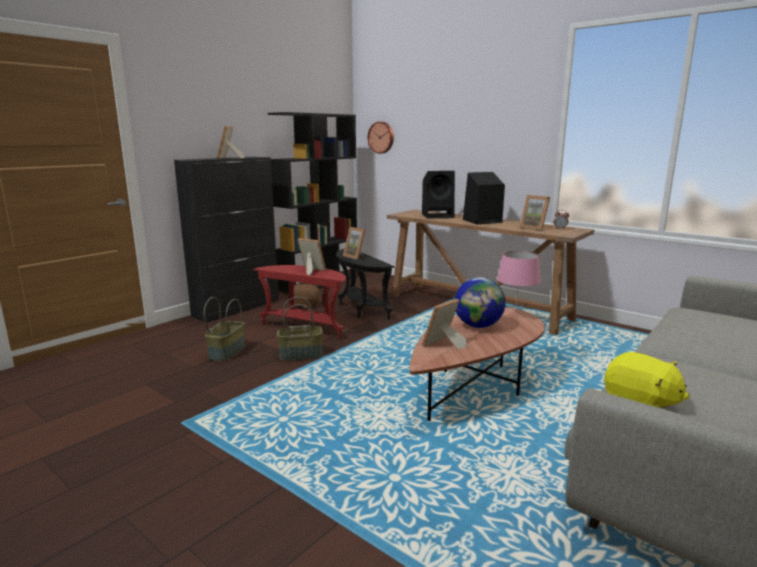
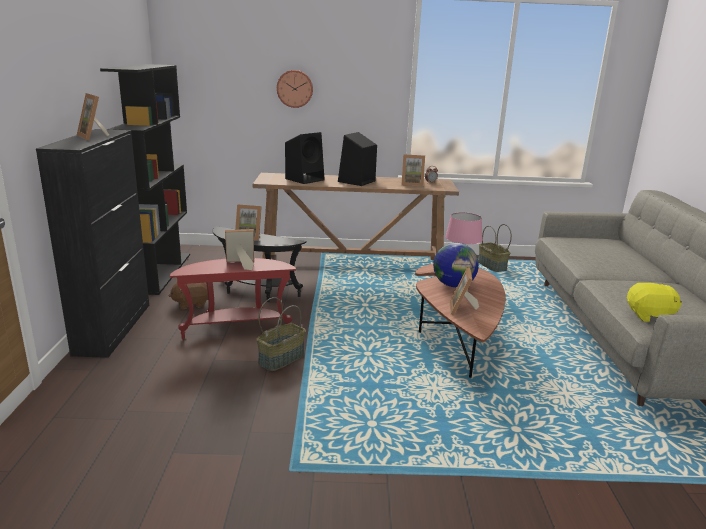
camera: 40 degrees left, 5 degrees up
(226, 352) = (198, 382): basket -> basket (491, 266)
(381, 137) = (199, 91): wall clock -> wall clock (295, 88)

